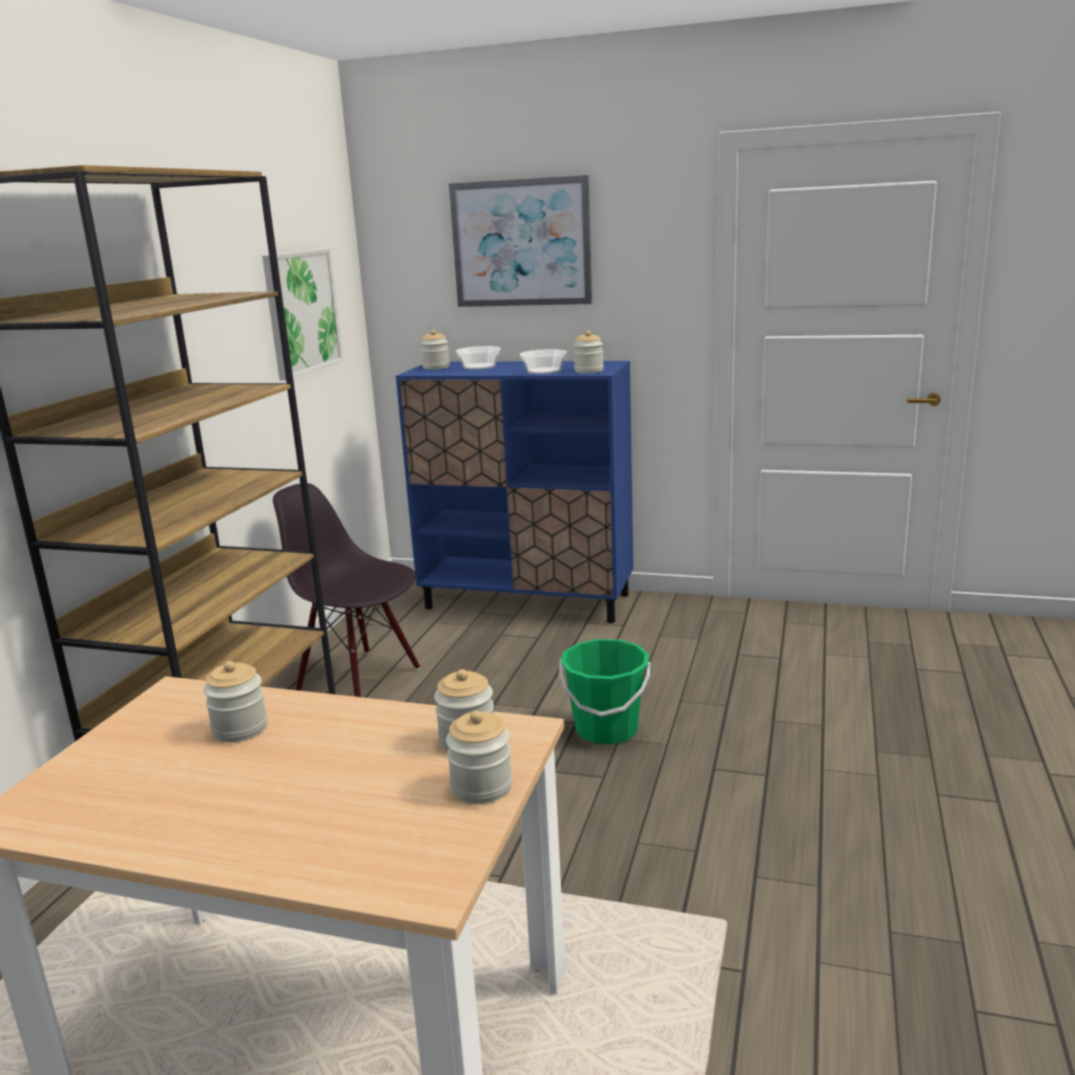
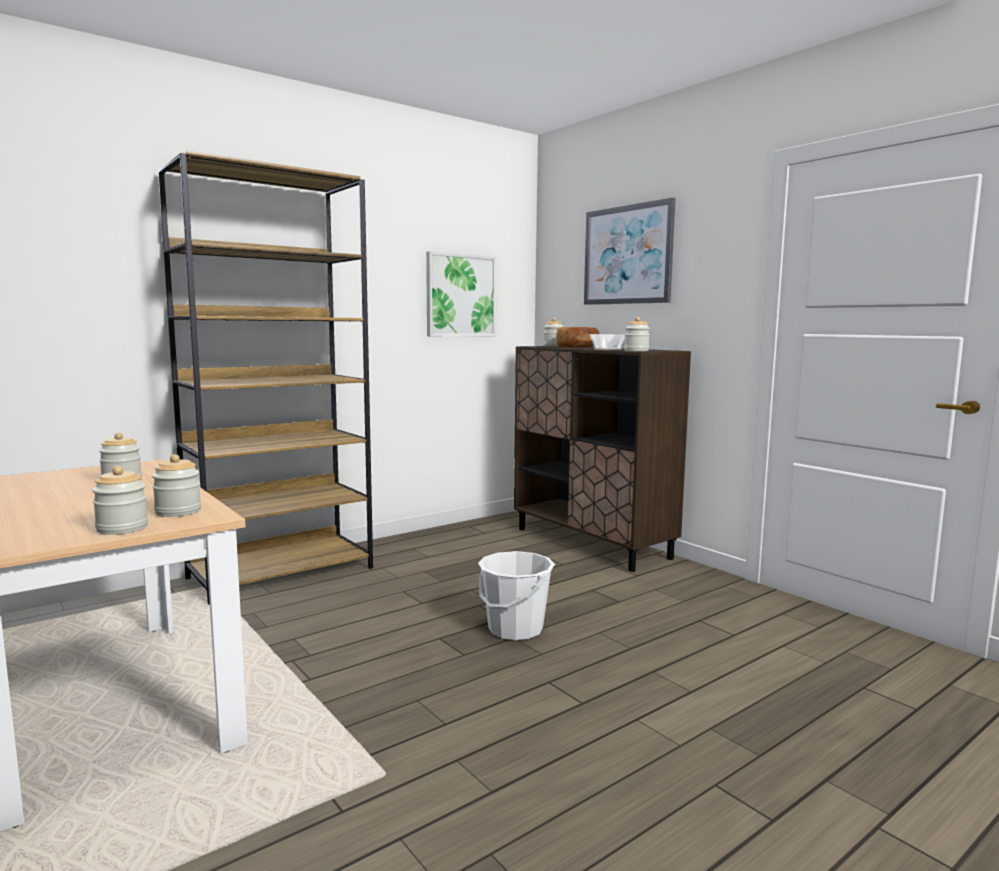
camera: 35 degrees right, 10 degrees down
(360, 679) = (419, 552): black chair -> none
(478, 366) = (578, 347): bowl -> bread
(528, 601) = (591, 543): blue cabinet -> brown cabinet
(606, 729) = (515, 629): green bucket -> white bucket

